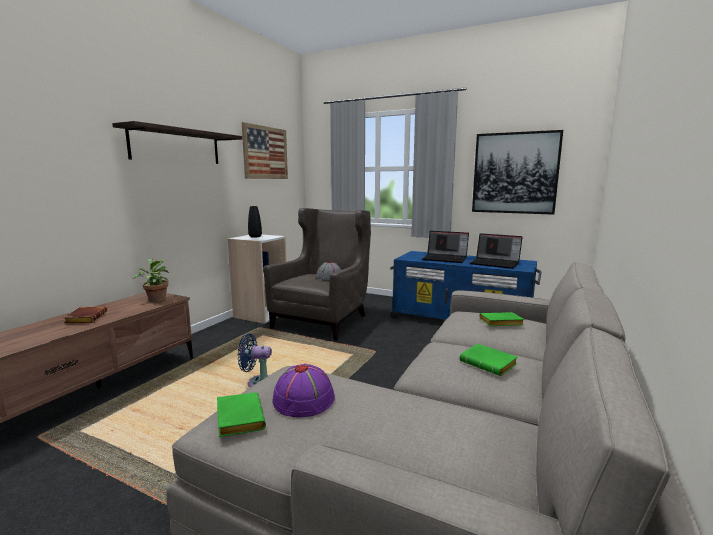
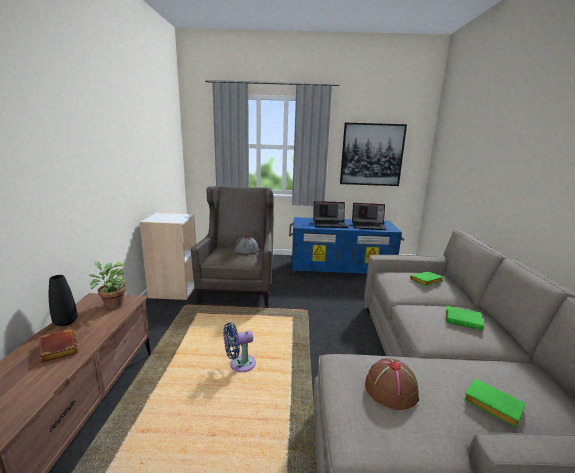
camera: 25 degrees left, 5 degrees up
(176, 146) = (95, 130): shelf -> none
(238, 418) = (367, 426): green book -> green book (490, 405)
(255, 236) = (166, 217): black vase -> black vase (65, 322)
(265, 153) = (158, 130): picture -> none
(304, 399) = (390, 388): purple hat -> brown hat

